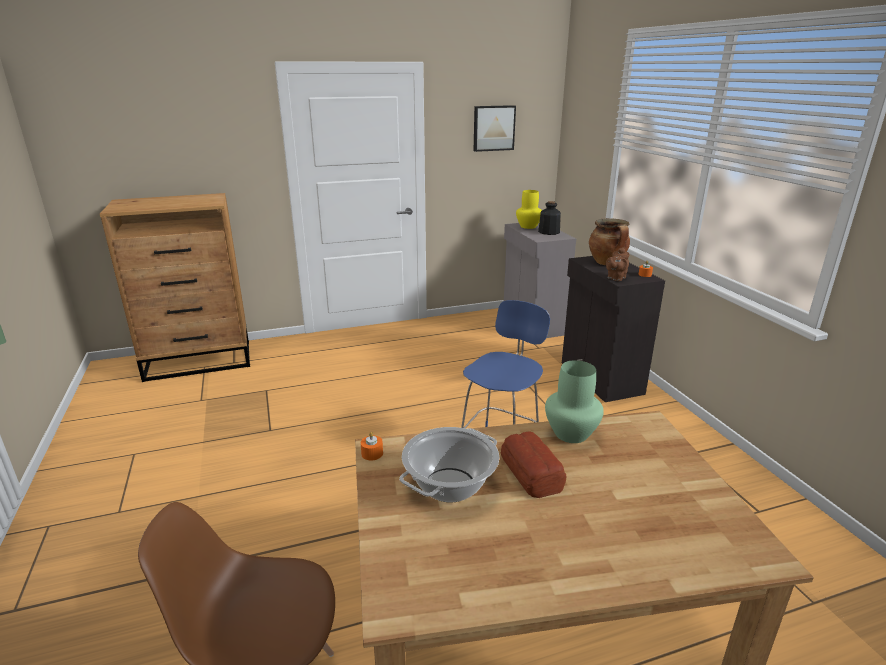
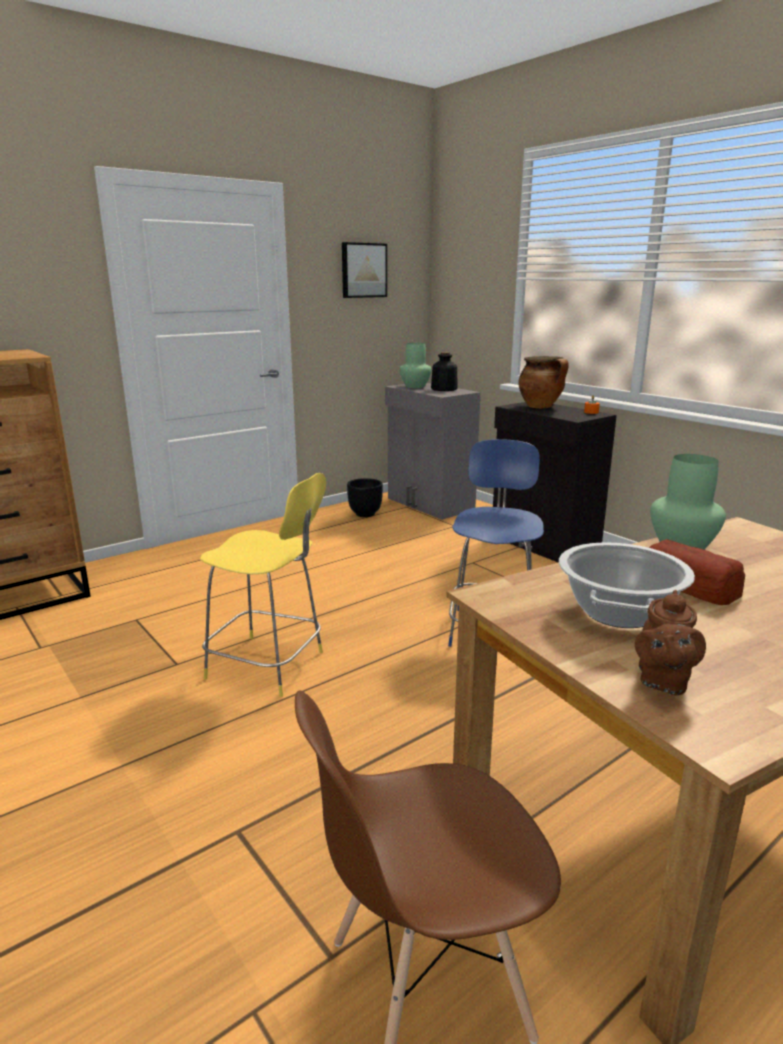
camera: 20 degrees left, 5 degrees down
(325, 445) = (269, 666): none -> yellow stool
(372, 453) = (487, 600): orange candle -> none
(475, 326) = (365, 514): none -> black planter
(528, 226) = (415, 386): yellow vase -> green vase
(615, 278) = (566, 417): brown teapot -> brown teapot (662, 681)

